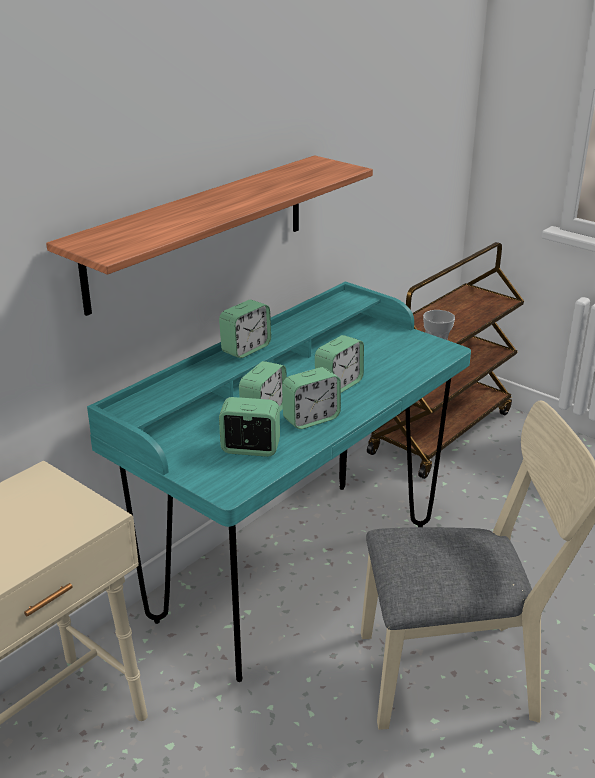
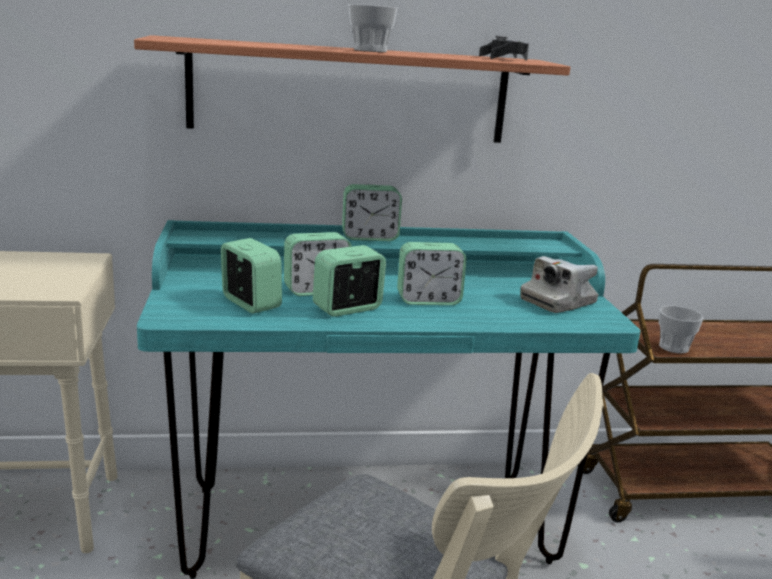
camera: 40 degrees right, 10 degrees down
(240, 199) = (370, 50): none -> cup
(311, 419) = (348, 309): alarm clock -> alarm clock turned 135 degrees clockwise
(314, 171) = (502, 58): none -> black game controller
(402, 347) = (558, 302): none -> camera

